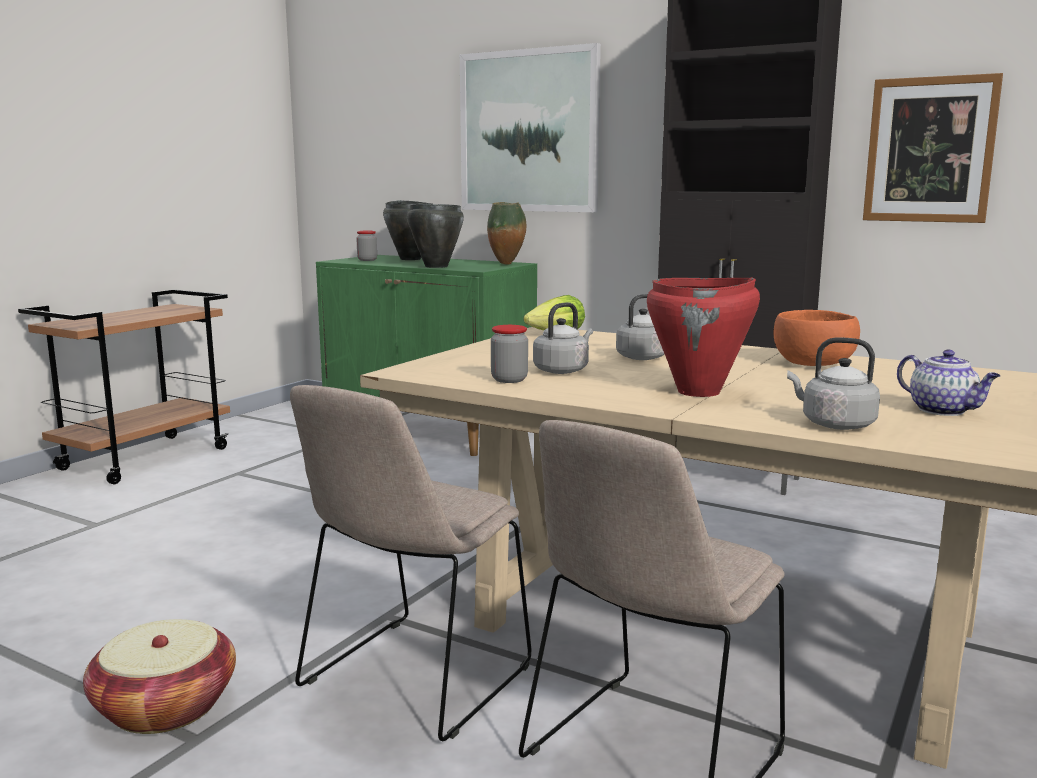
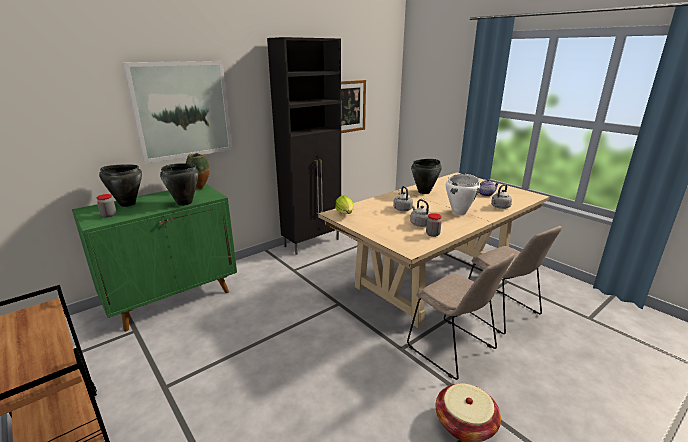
camera: 70 degrees left, 10 degrees up
(699, 392) = (459, 212): red cooking pot -> white cooking pot
(814, 364) = (424, 192): orange bowl -> black cooking pot

